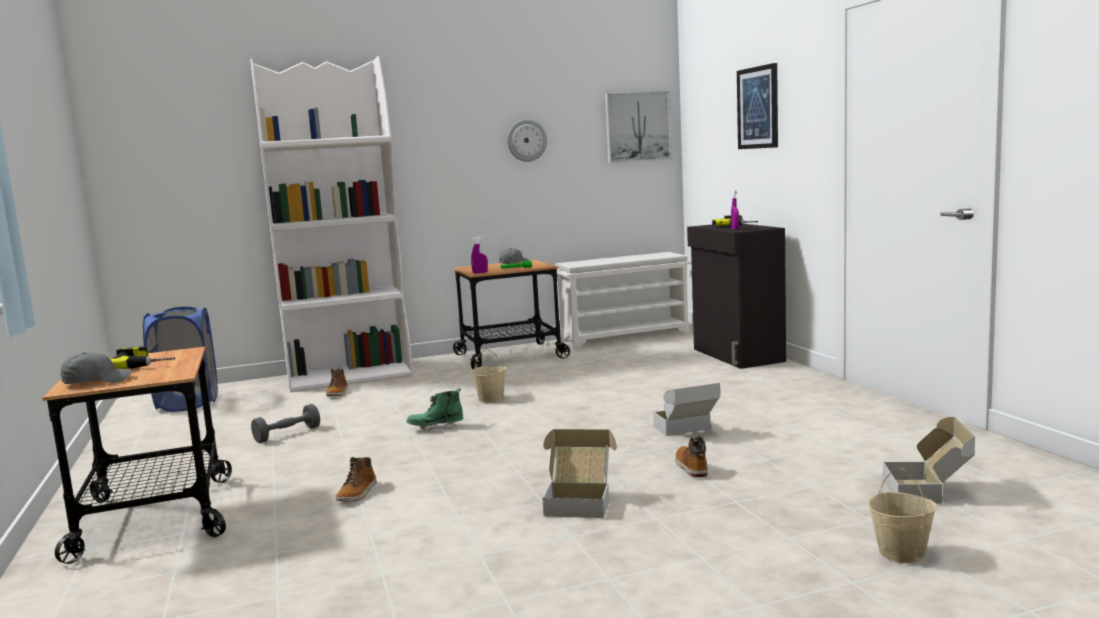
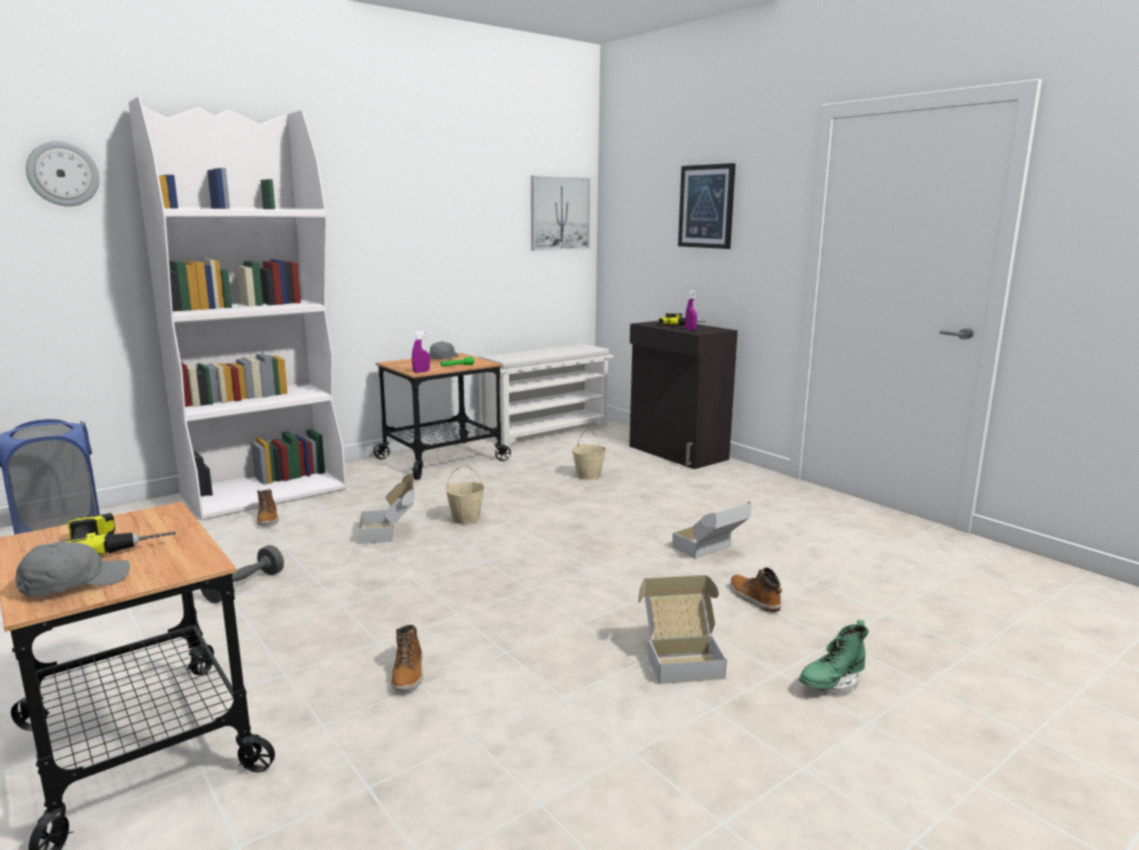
camera: 20 degrees left, 5 degrees up
(436, 428) = (432, 564): green boot -> green boot (831, 683)
(526, 140) = (452, 221): wall clock -> wall clock (63, 174)
(902, 553) = (1038, 691): beige bucket -> beige bucket (589, 476)
(929, 491) = (990, 610): cardboard box -> cardboard box (390, 532)

